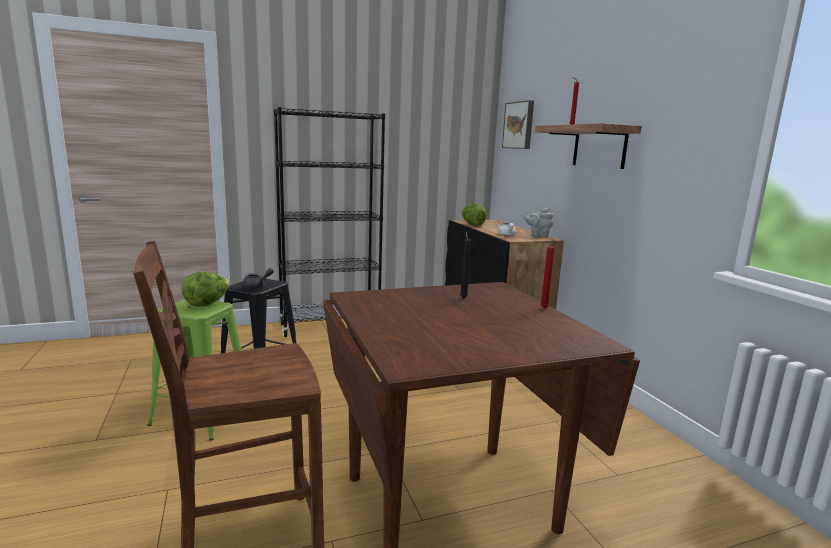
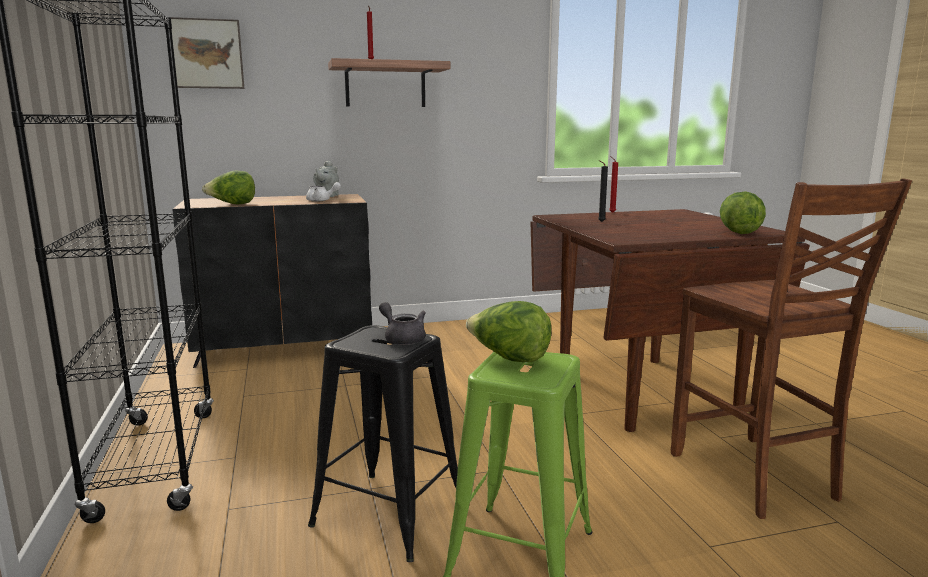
camera: 85 degrees left, 0 degrees up
(401, 345) = (738, 232): none -> lettuce

